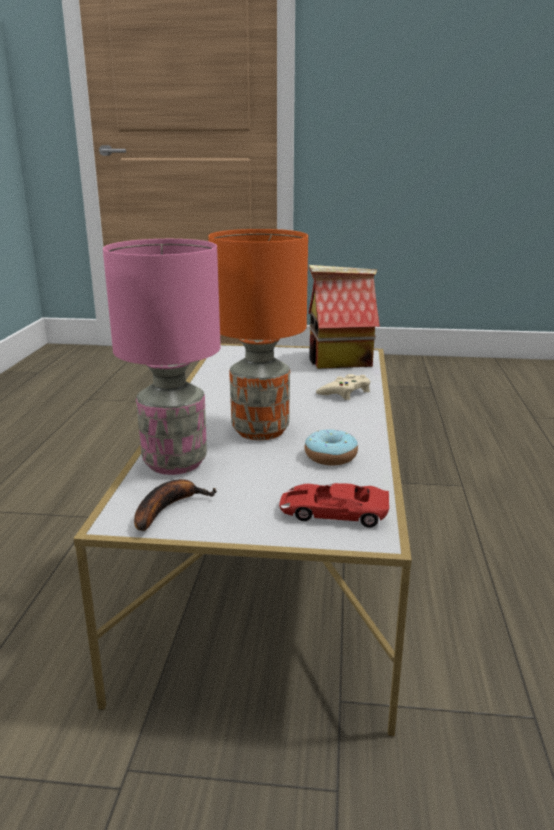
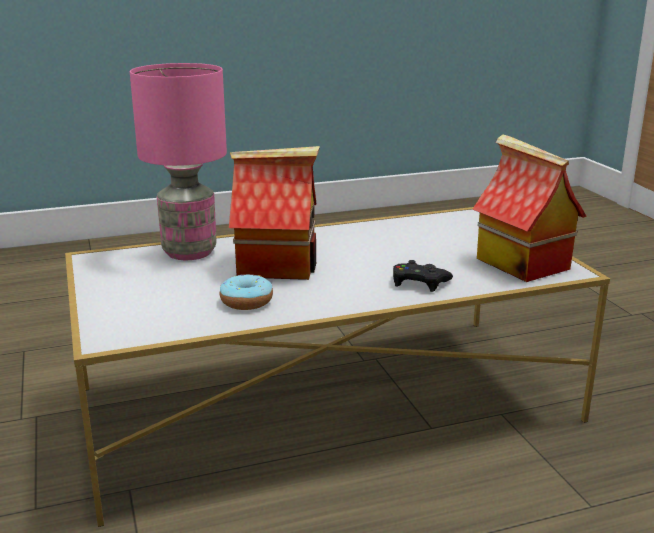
camera: 65 degrees right, 0 degrees up
(168, 508) = (115, 266): banana -> none
(259, 431) = (278, 266): orange table lamp -> toy house
(333, 512) = (137, 319): red toy car -> none
(345, 392) = (419, 282): beige game controller -> black game controller

